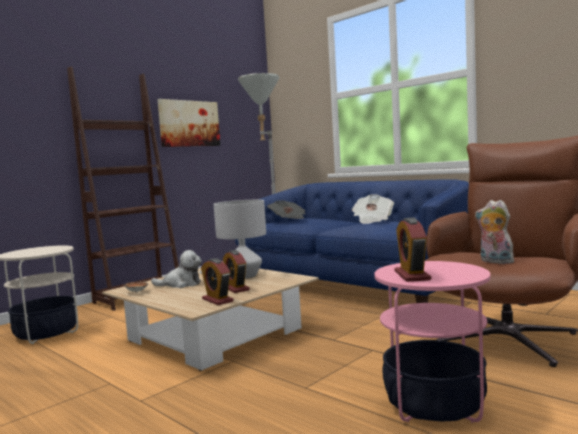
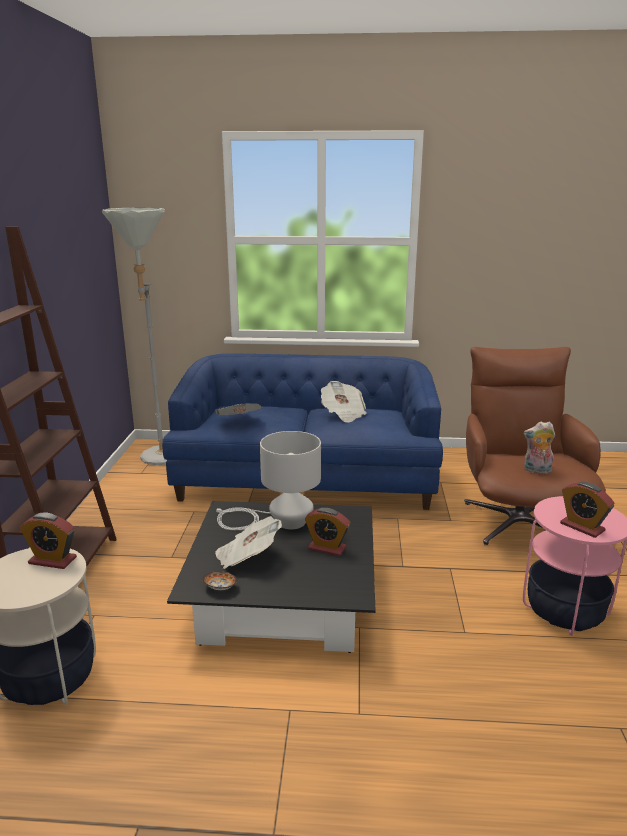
camera: 40 degrees left, 15 degrees up
(181, 284) = (247, 557): plush toy -> newspaper
(189, 123) = (54, 288): picture -> none
(216, 335) = (284, 598): beige coffee table -> black coffee table
(217, 300) = (346, 573): alarm clock -> alarm clock (52, 560)

